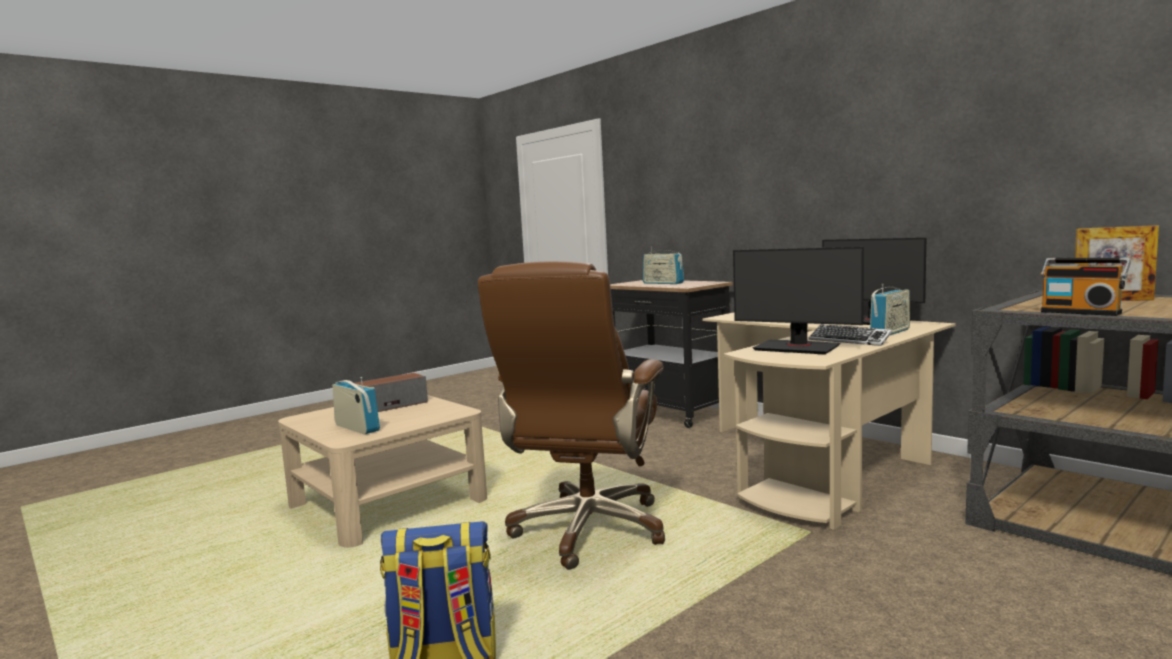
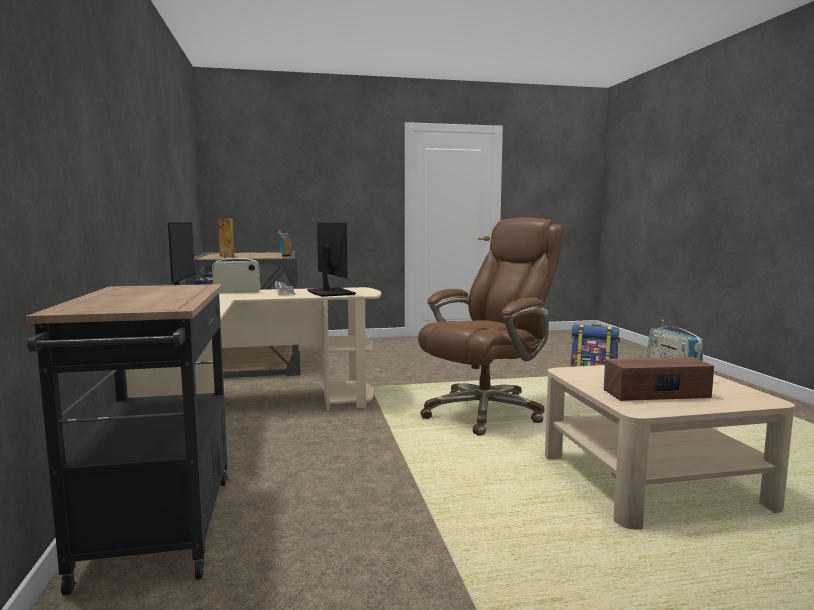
camera: 150 degrees left, 0 degrees up
(663, 283) = (148, 296): radio -> none

